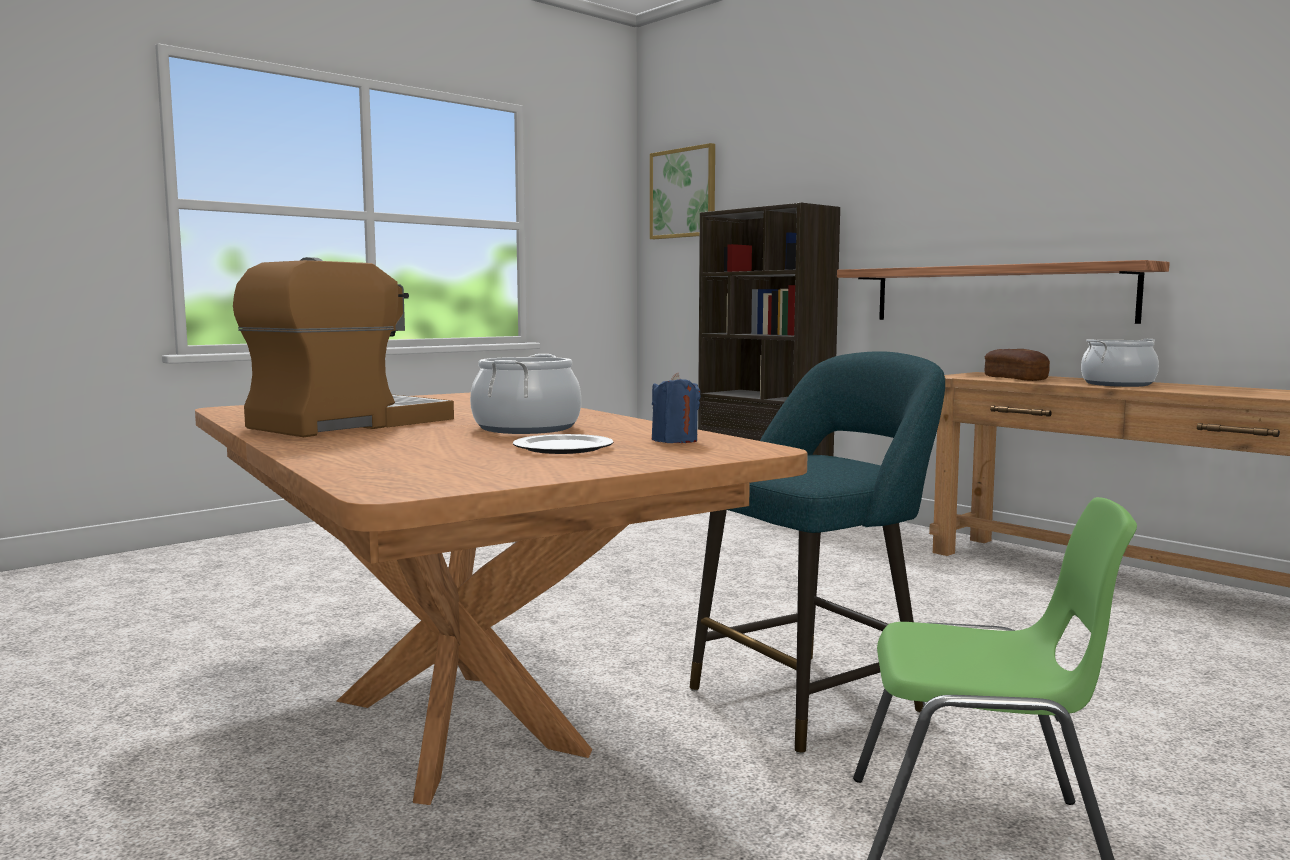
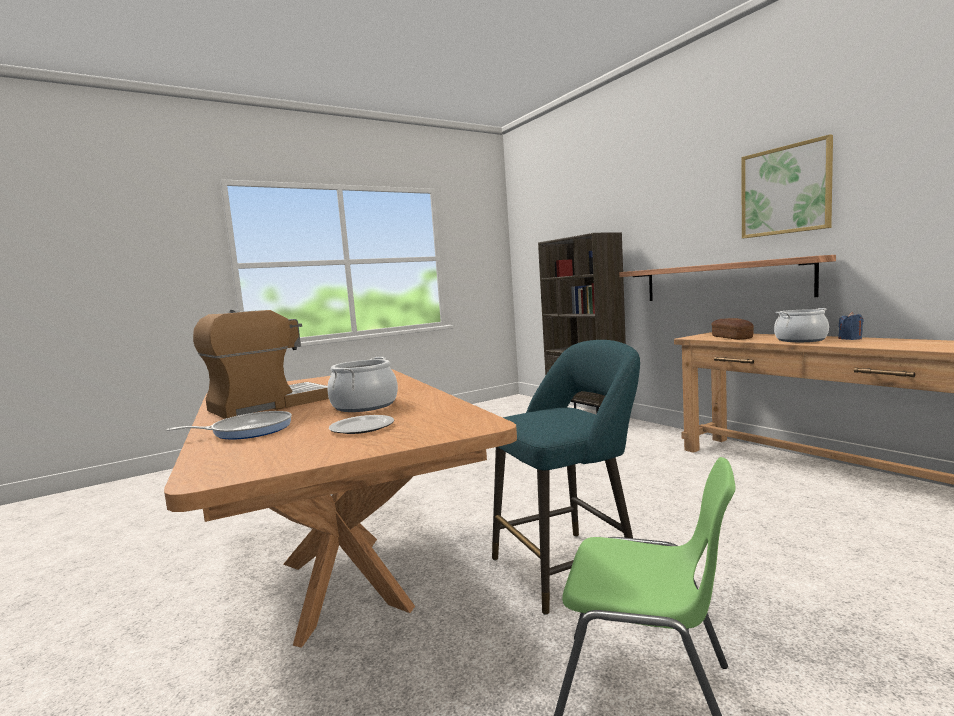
camera: 10 degrees right, 0 degrees up
(367, 448) = (247, 430): none -> frying pan
(674, 441) = (440, 417): blue candle -> blue candle (850, 339)
(683, 193) = (533, 230): picture -> picture (785, 190)

